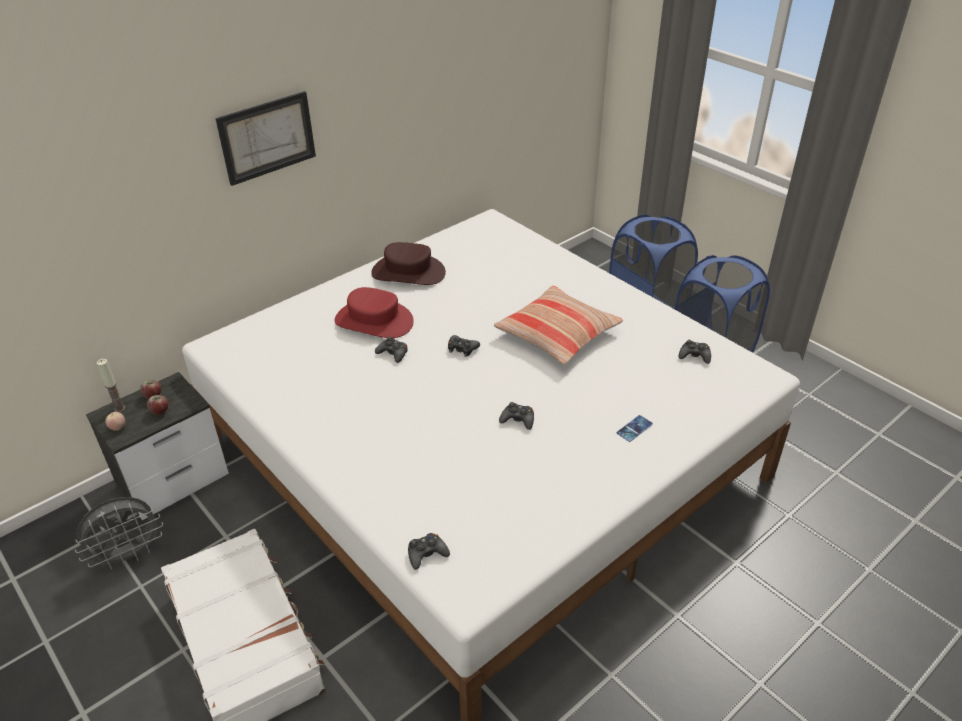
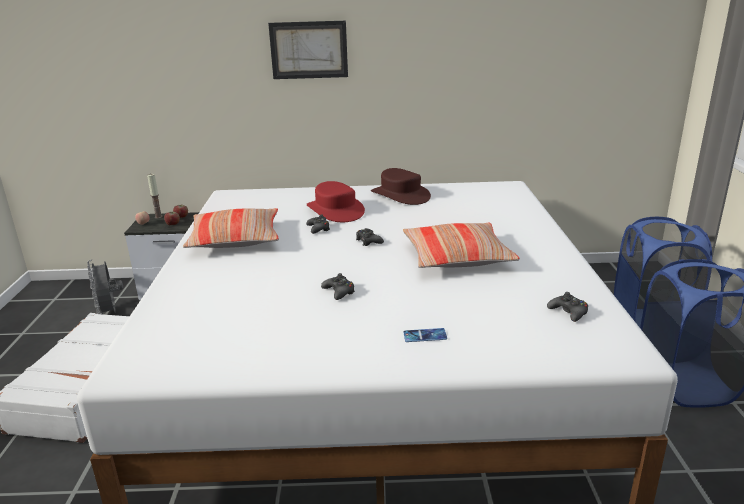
camera: 40 degrees right, 15 degrees down
(129, 555) = (110, 314): grey fan -> grey fan turned 60 degrees clockwise
(329, 405) = (235, 239): none -> pillow
(427, 554) = (145, 335): black game controller -> none

